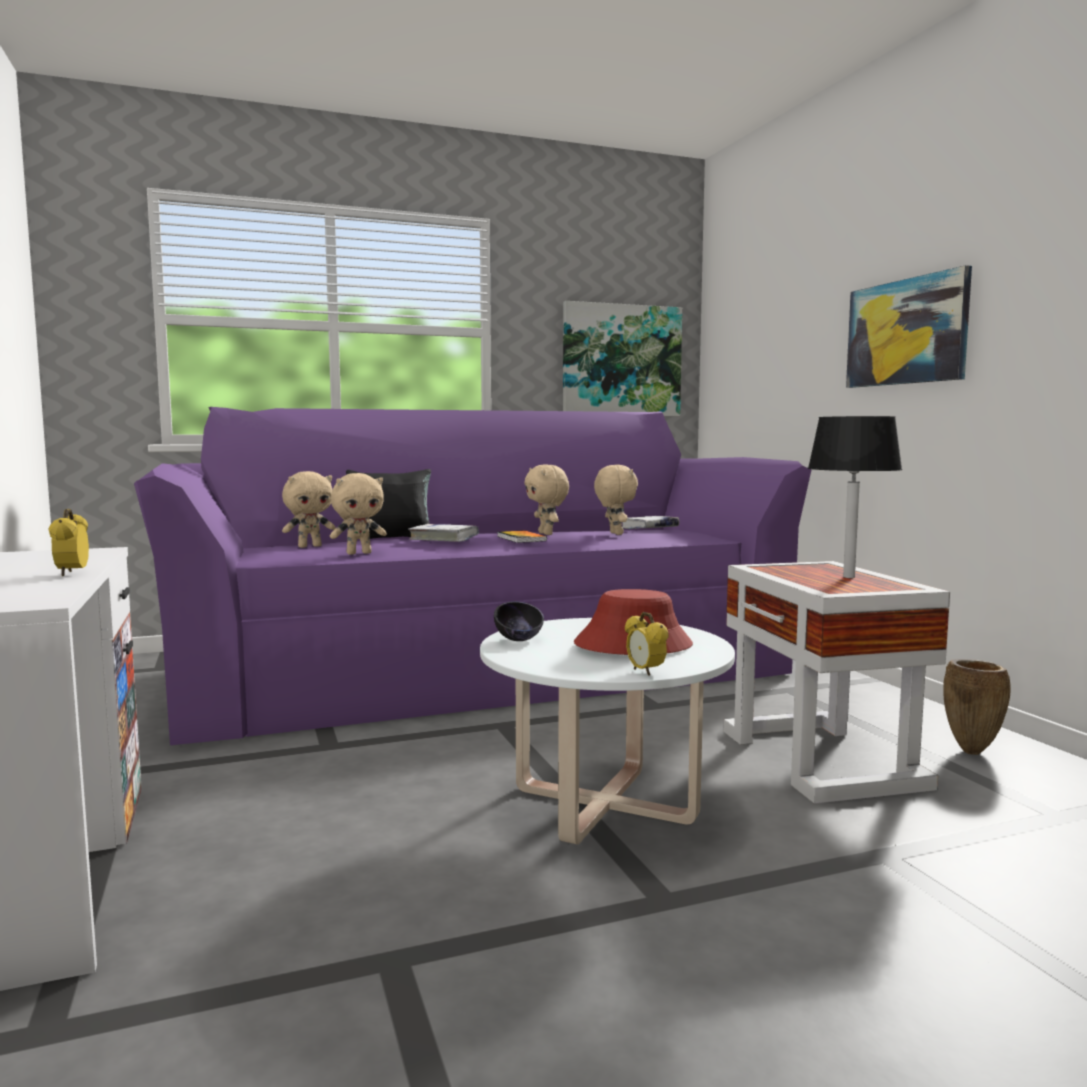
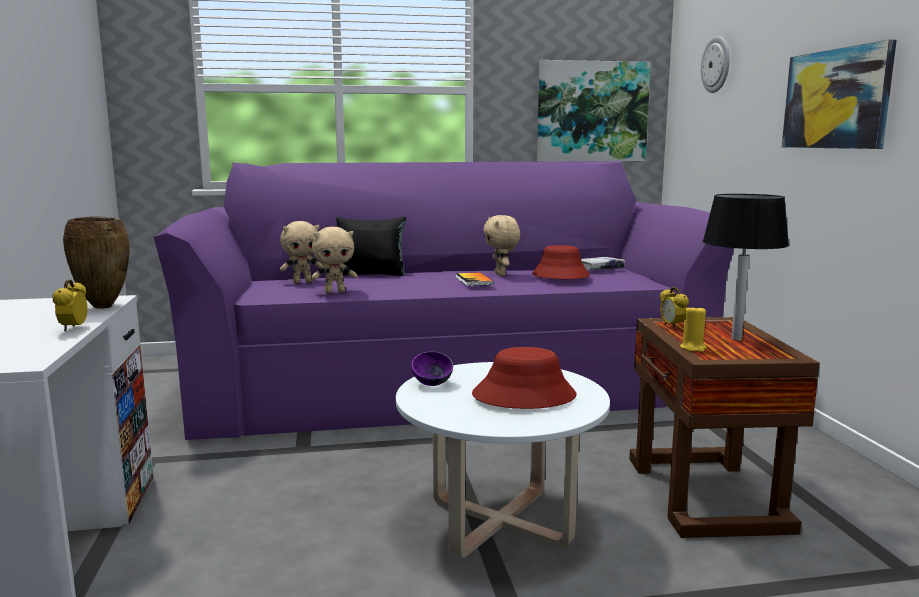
camera: 10 degrees right, 5 degrees up
(444, 539) = (409, 279): white book -> none
(518, 640) = (432, 384): black bowl -> purple bowl
(614, 533) = (560, 276): beige plush toy -> red hat
(645, 672) = (517, 426): alarm clock -> alarm clock (672, 326)
(760, 307) = (716, 64): none -> wall clock
(811, 585) = (693, 348): none -> yellow candle
(821, 759) = (706, 494): white side table -> brown side table
(972, 752) = (852, 497): brown vase -> brown vase (105, 307)

